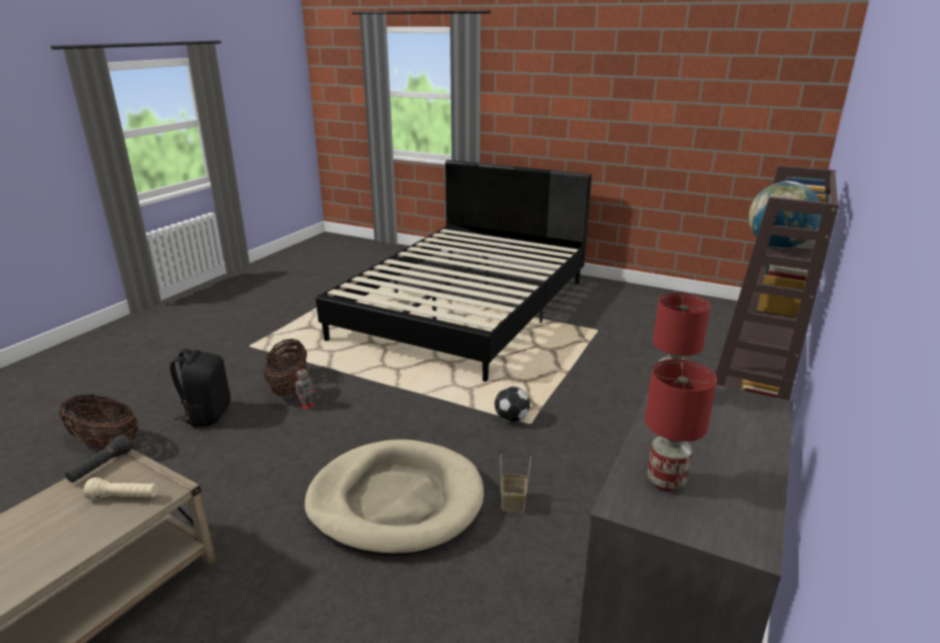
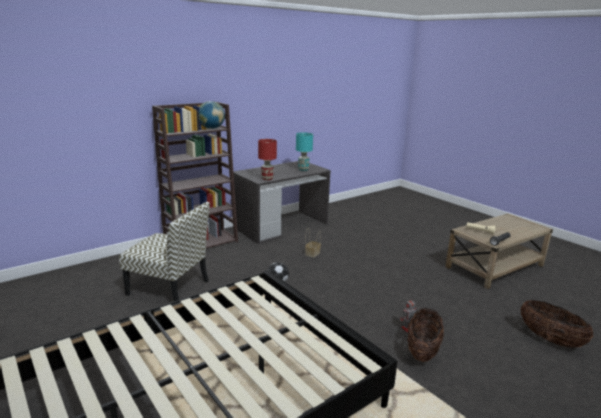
camera: 155 degrees left, 5 degrees down
(207, 414) = (484, 343): black backpack -> none
(395, 501) = (364, 266): beige dog bed -> none
(627, 373) = (170, 288): none -> chair
(666, 482) = (303, 169): red table lamp -> turquoise table lamp

